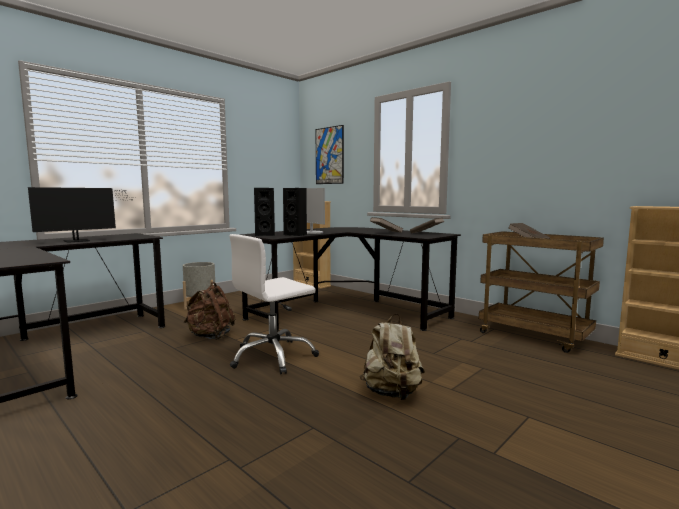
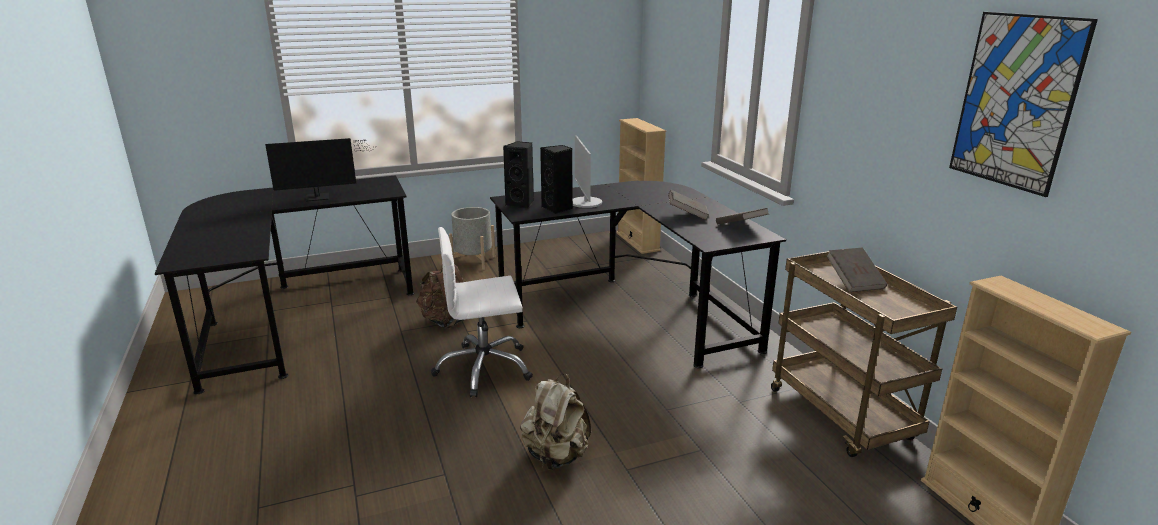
camera: 25 degrees right, 15 degrees up
(329, 155) = (671, 58): picture -> picture (1015, 102)

